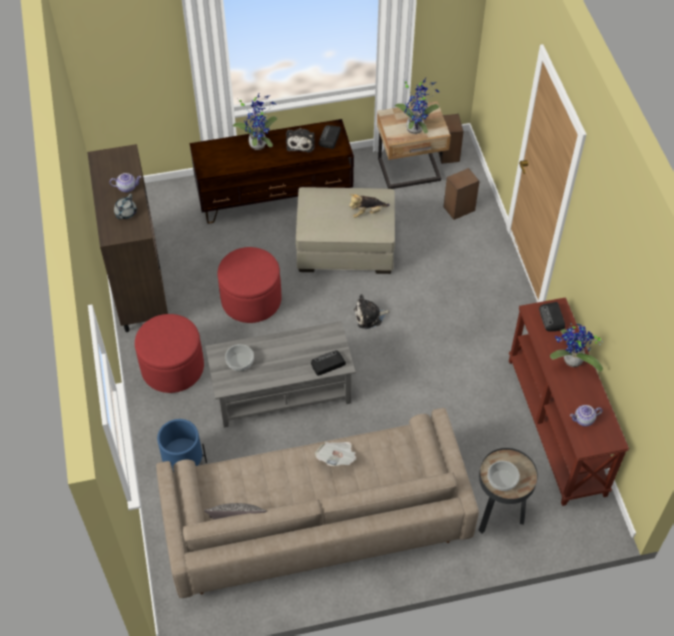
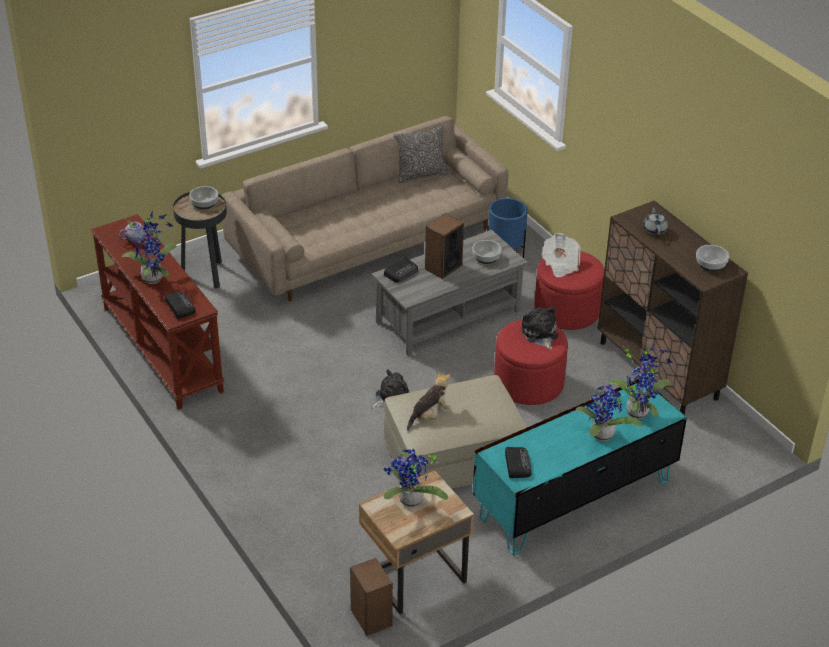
camera: 160 degrees right, 15 degrees down
(108, 167) = (711, 264): none -> bowl
(127, 187) = (674, 250): teapot -> none
(219, 155) = (639, 411): none -> potted plant
(274, 196) = (574, 498): brown tv stand -> turquoise tv stand
(301, 143) = (550, 450): plush toy -> plush toy (540, 334)
(337, 458) = (360, 226): newspaper -> newspaper (560, 264)
(459, 209) = (329, 542): speaker -> speaker (443, 267)

